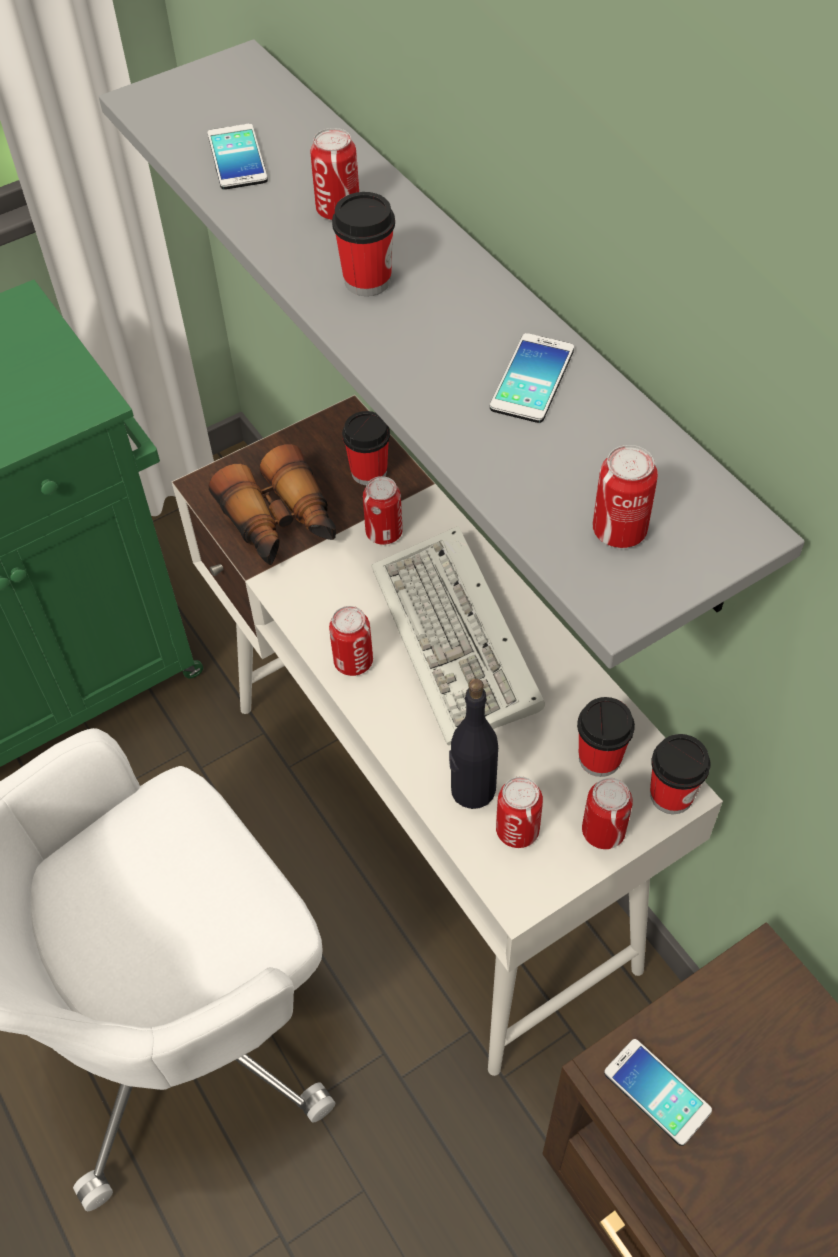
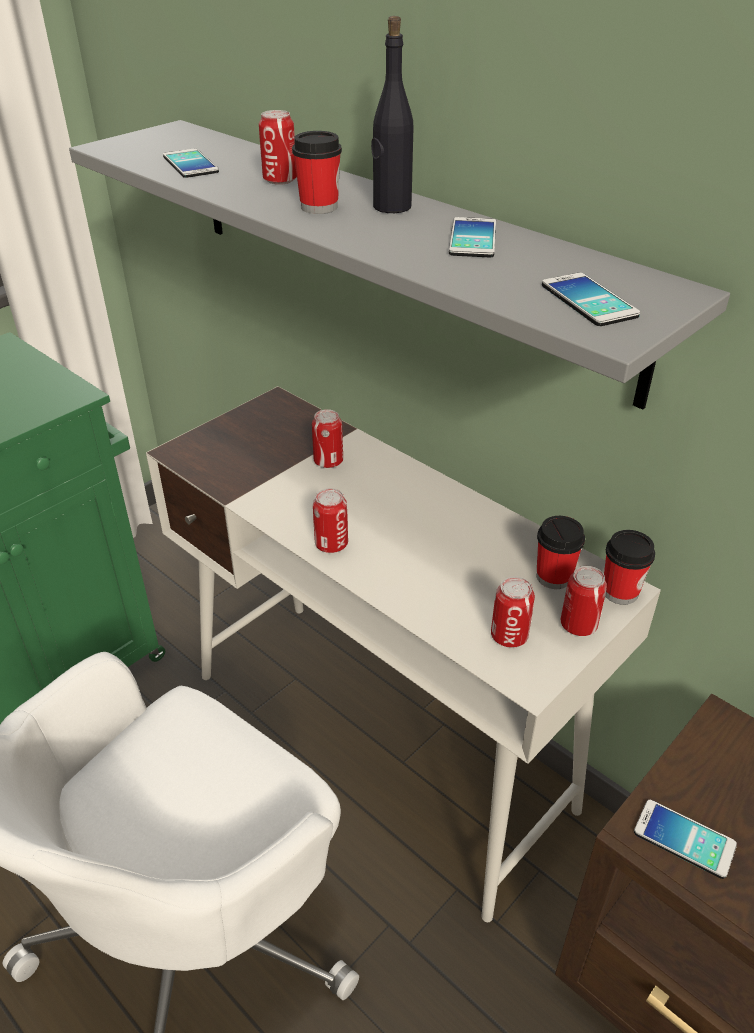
camera: 15 degrees left, 15 degrees down
(280, 523) = (243, 466): binoculars -> none
(369, 472) = (304, 427): cup -> none
(460, 642) = (413, 520): keyboard -> none
(472, 790) = (461, 614): black bottle -> black bottle (391, 207)
(619, 530) = (588, 301): can -> phone

